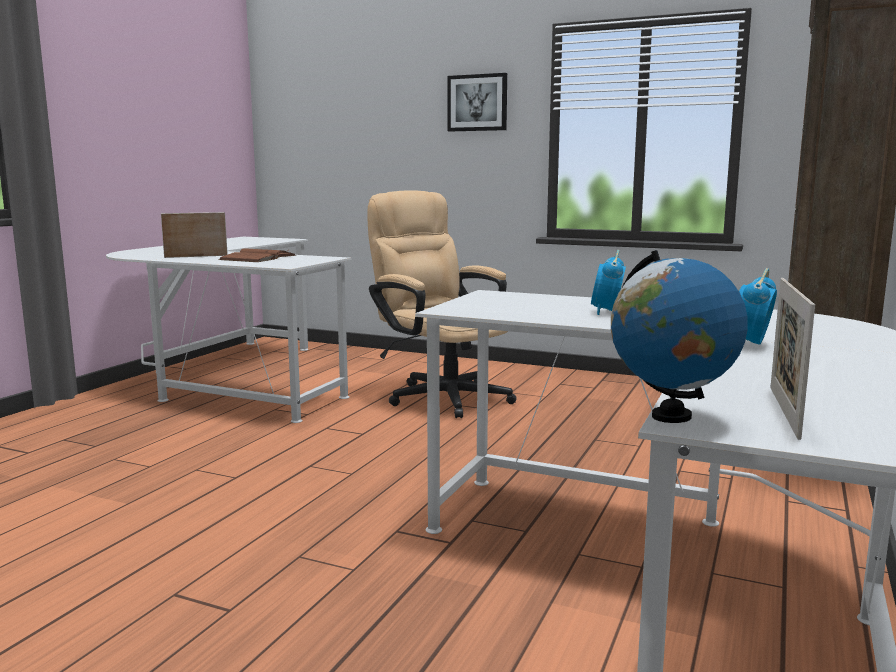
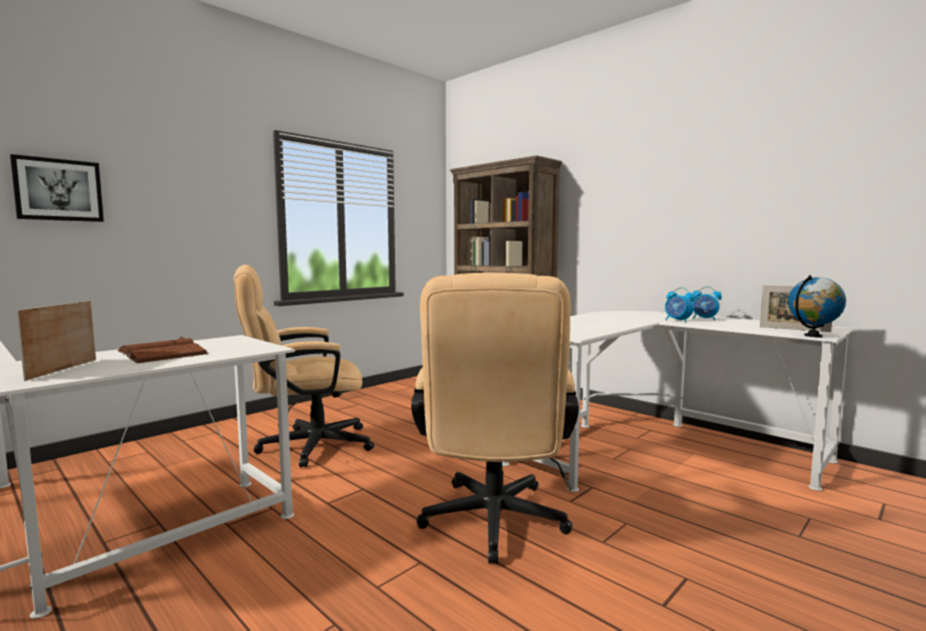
camera: 70 degrees left, 5 degrees down
(312, 496) = (493, 526): none -> beige office chair
(477, 103) = (210, 184): picture -> picture (58, 190)
(607, 312) = (593, 323): alarm clock -> alarm clock (704, 319)

